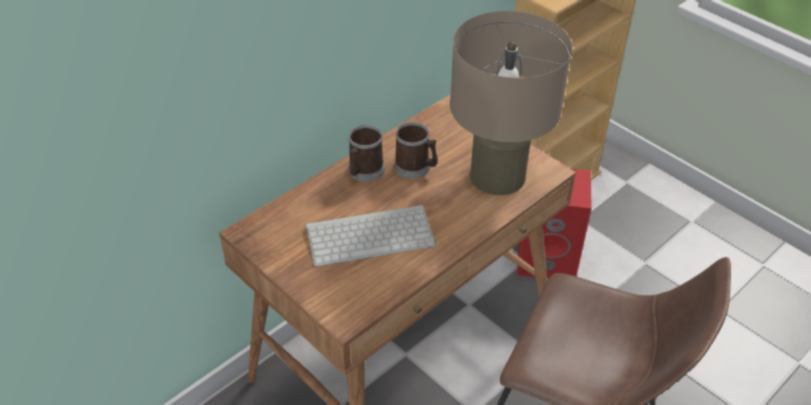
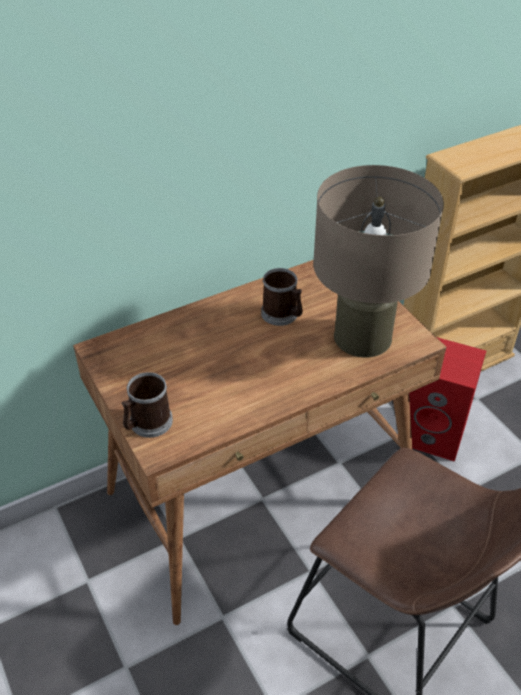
camera: 15 degrees right, 0 degrees up
(364, 172) = (230, 310): mug -> mug (147, 424)
(371, 234) = (214, 373): keyboard -> none

